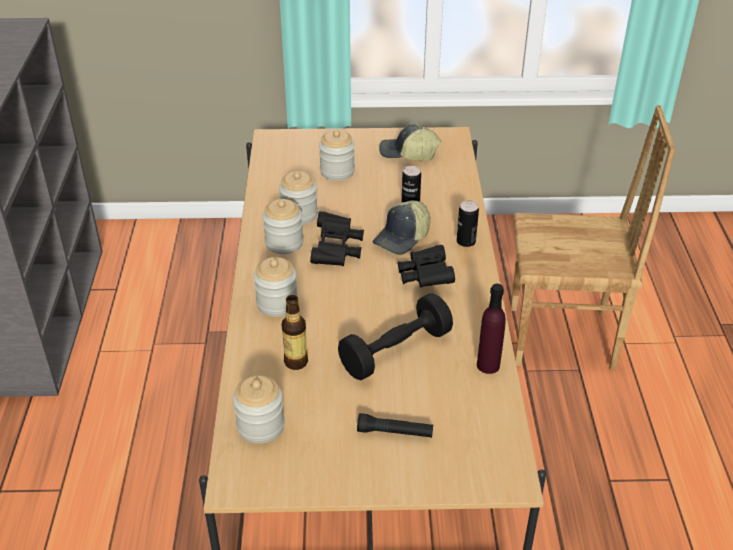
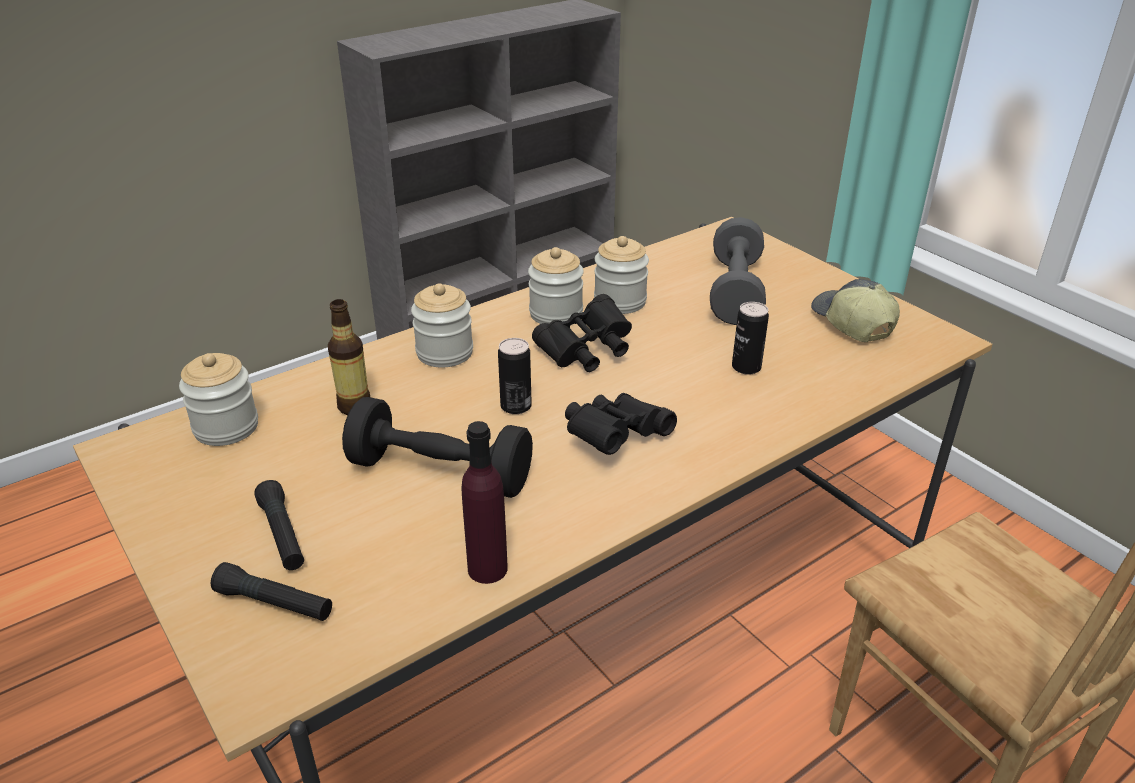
camera: 55 degrees right, 5 degrees down
(337, 171) = (735, 292): jar -> grey dumbbell
(403, 238) = (673, 388): cap -> none
(450, 453) = (275, 603): none -> black flashlight
(466, 241) = (734, 441): can -> can (516, 406)

